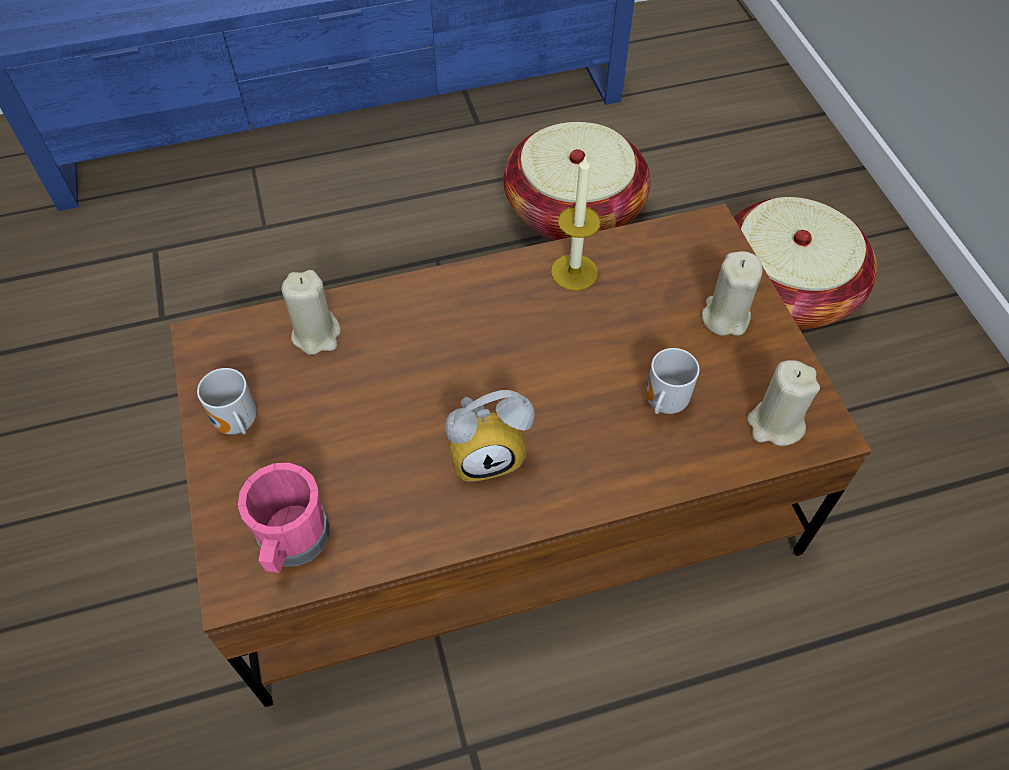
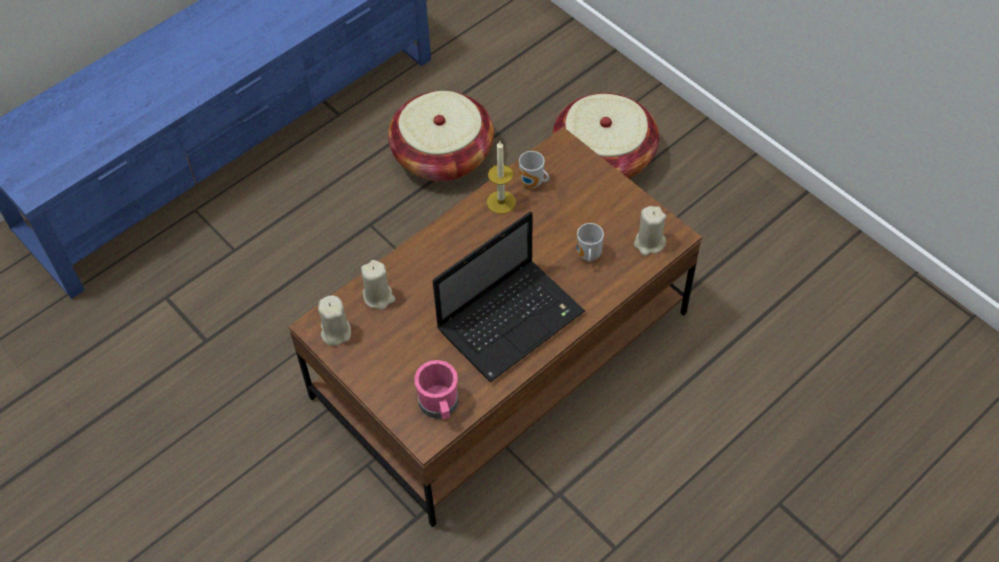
camera: 25 degrees left, 0 degrees up
(236, 425) = (368, 363): mug -> mug (532, 183)
(488, 452) = (512, 319): alarm clock -> laptop
(725, 317) = (596, 195): beige candle -> beige candle (335, 332)

